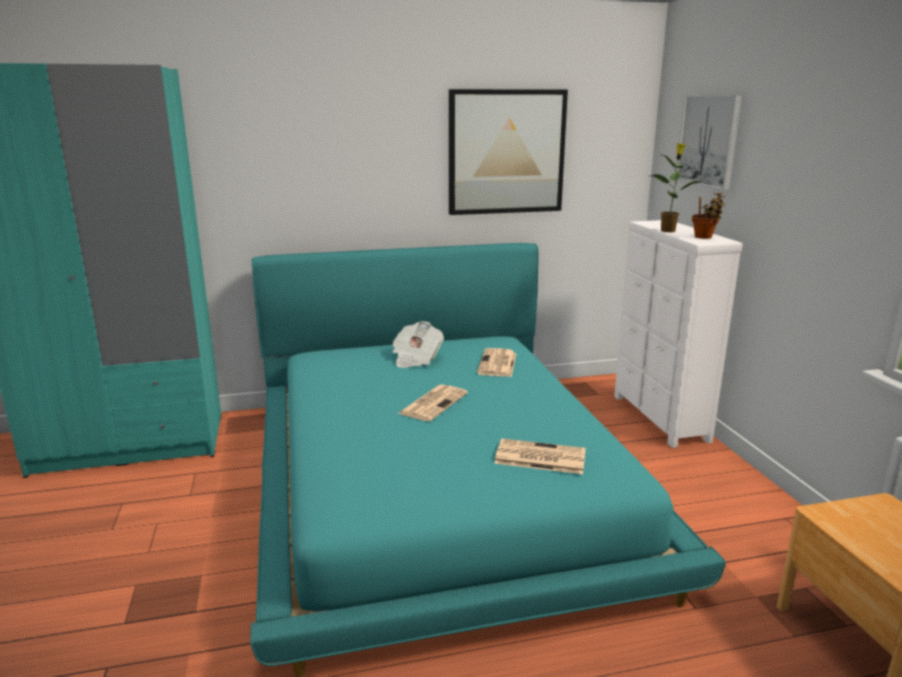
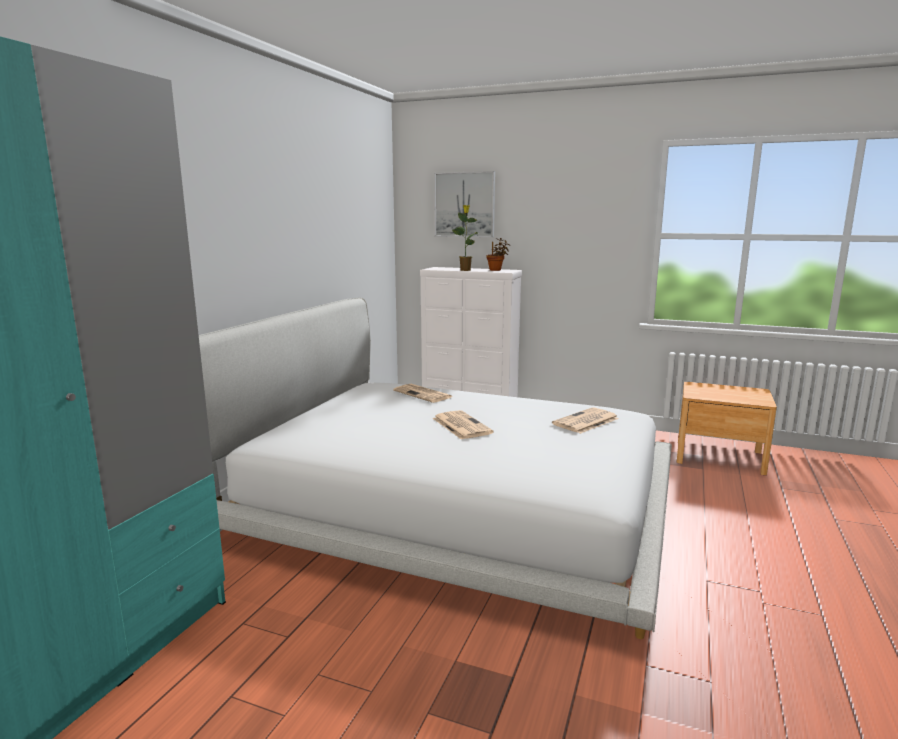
camera: 55 degrees left, 5 degrees down
(416, 359) = (364, 411): newspaper -> none
(438, 484) = (450, 505): turquoise bed -> white bed
(506, 152) = (328, 217): picture -> none

